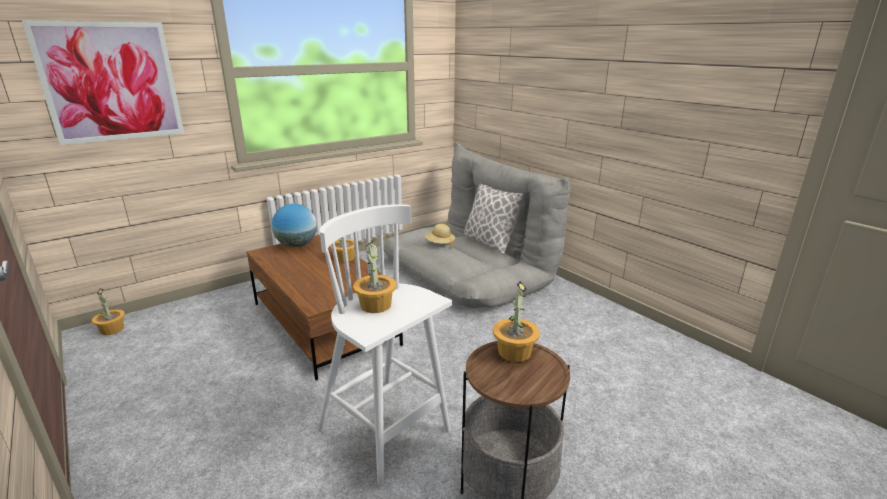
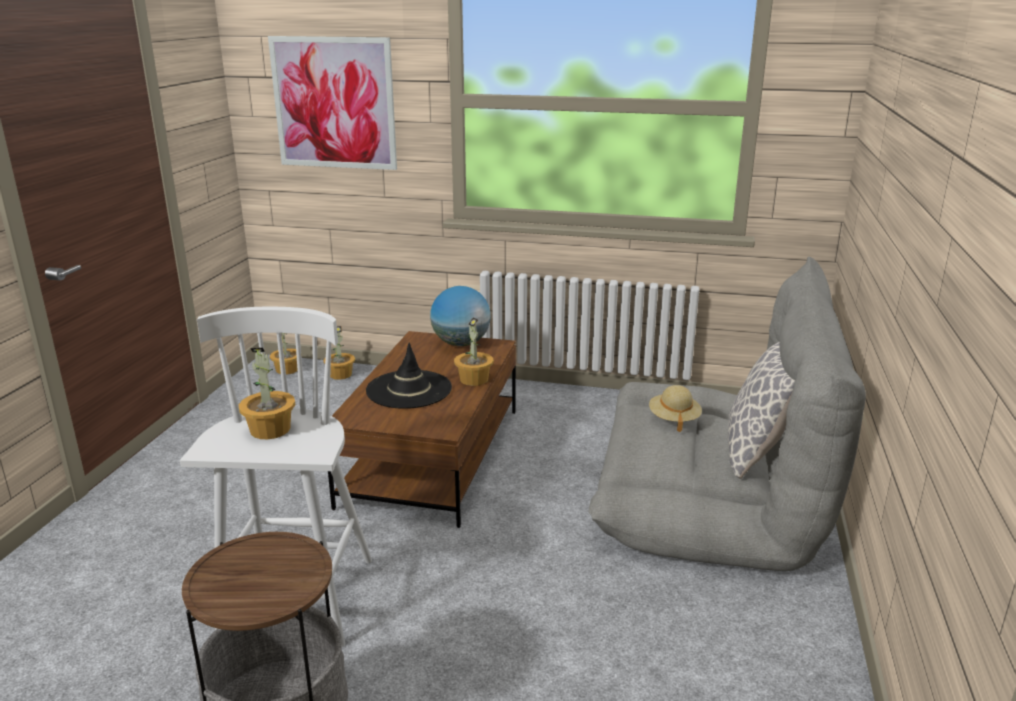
camera: 50 degrees right, 0 degrees up
(319, 277) = (409, 390): none -> black hat
(514, 351) = (294, 558): potted plant -> potted plant (340, 374)

